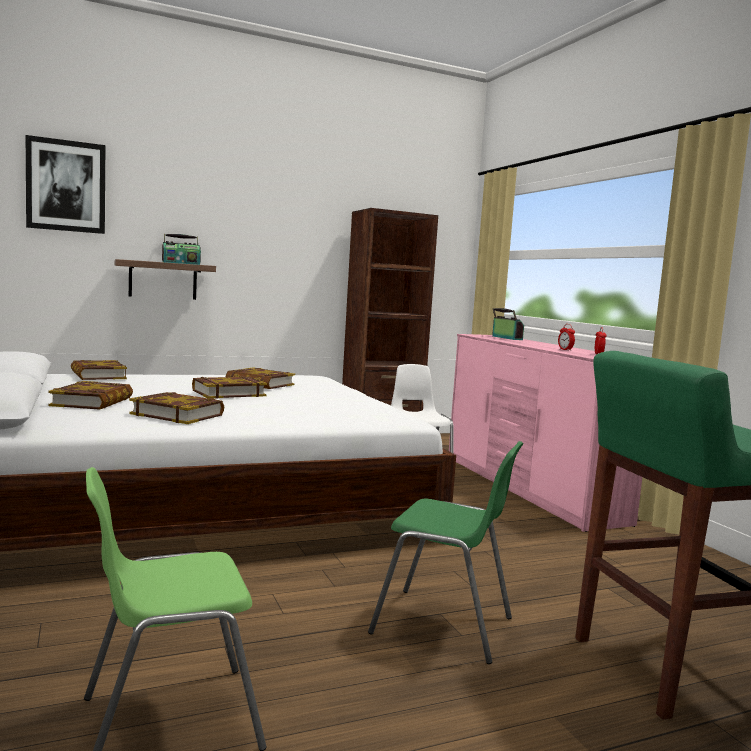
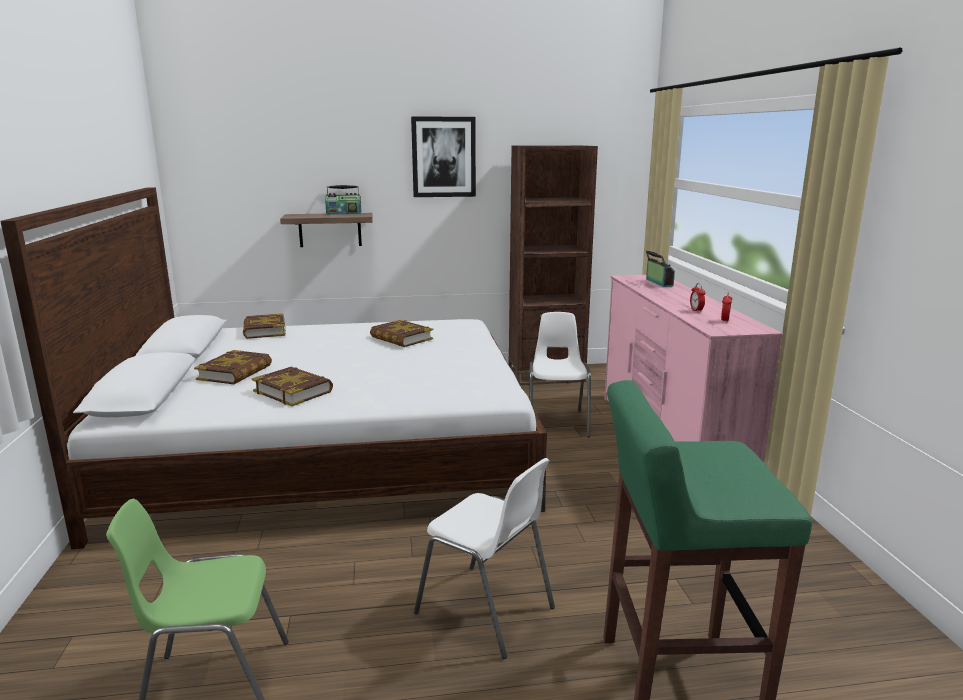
camera: 15 degrees right, 10 degrees up
(66, 186) = (236, 150): picture -> picture (443, 157)
(228, 393) = (359, 356): book -> none
(444, 626) = (486, 611): green chair -> white chair

